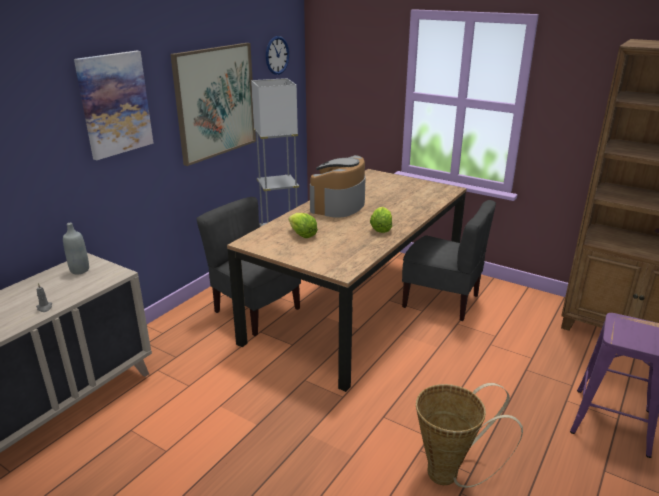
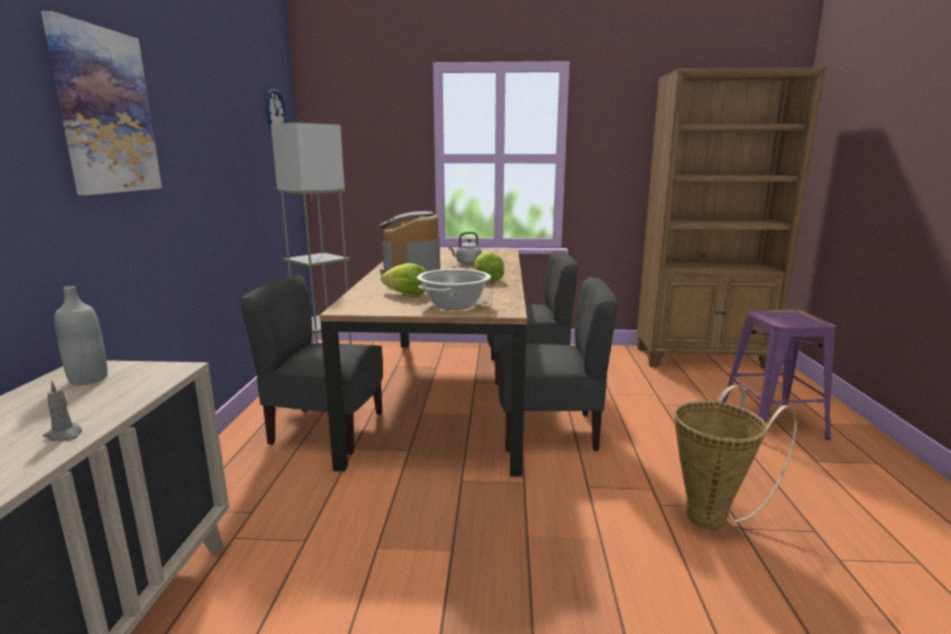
camera: 30 degrees left, 10 degrees down
(215, 102) = (223, 152): picture -> none
(318, 255) = (454, 304): none -> cooking pot
(394, 202) = (467, 263): none -> grey kettle
(402, 362) = (549, 431): none -> grey chair

